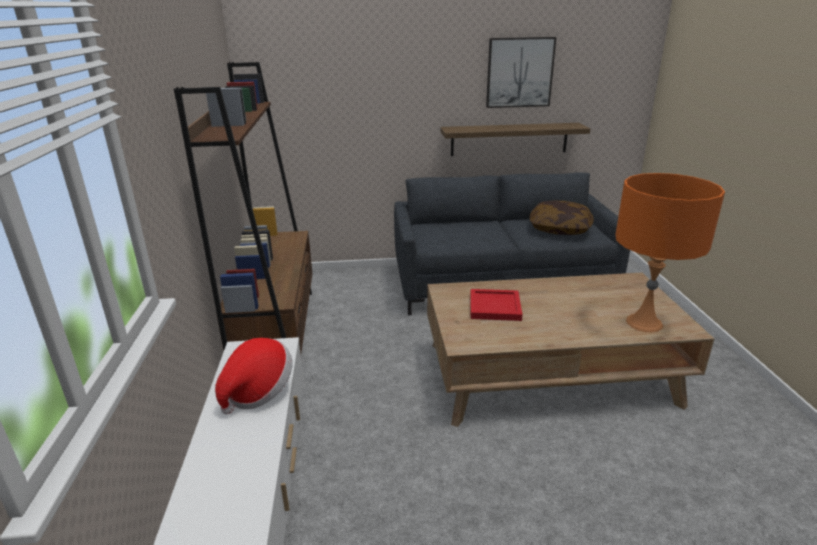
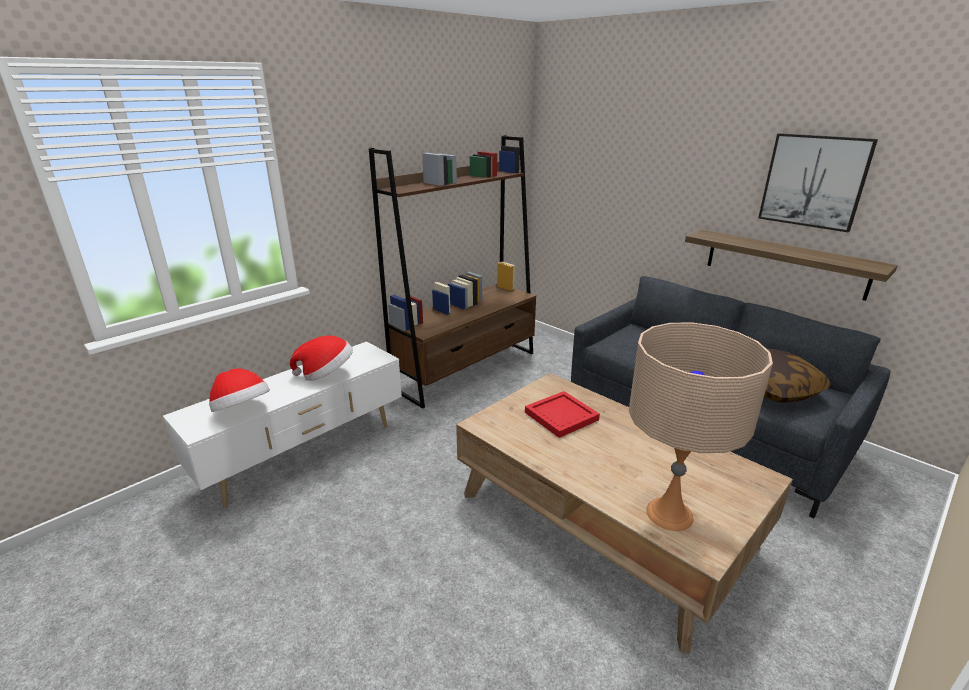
camera: 50 degrees right, 0 degrees up
(245, 483) = (242, 410): none -> hat
(644, 323) = (669, 514): orange table lamp -> beige table lamp

